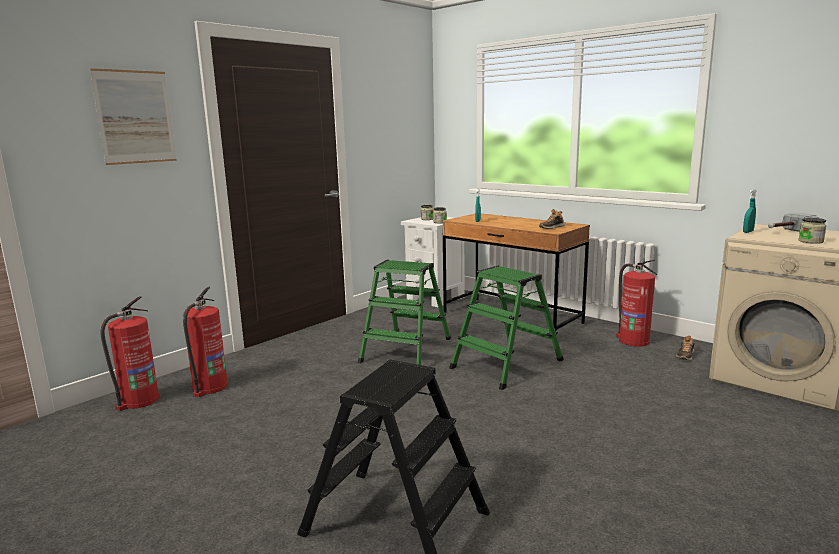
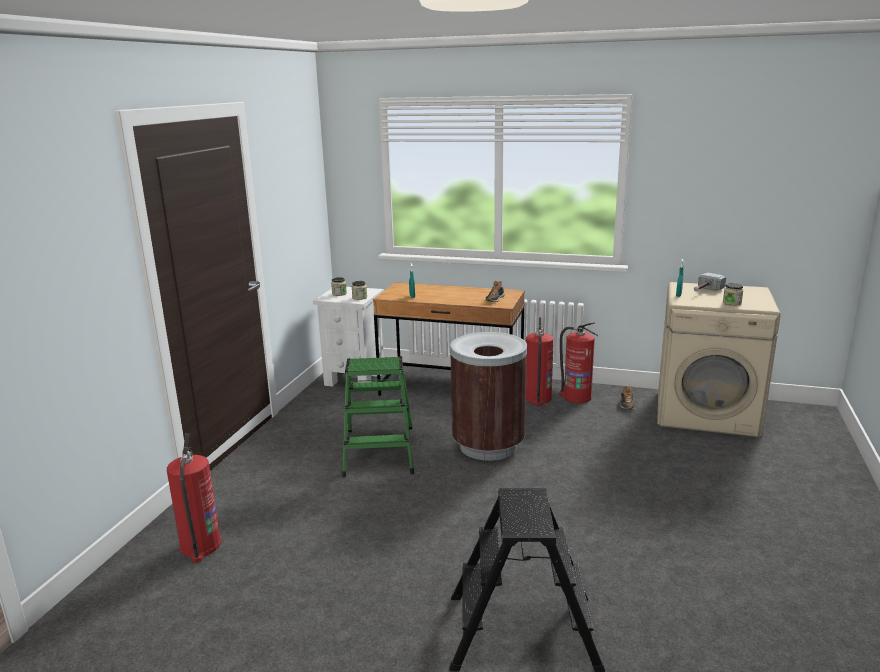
camera: 25 degrees left, 5 degrees up
(135, 117) = (71, 244): picture -> none
(138, 400) = (128, 585): fire extinguisher -> fire extinguisher (537, 398)
(507, 364) = (488, 446): green step ladder -> brown trash can

